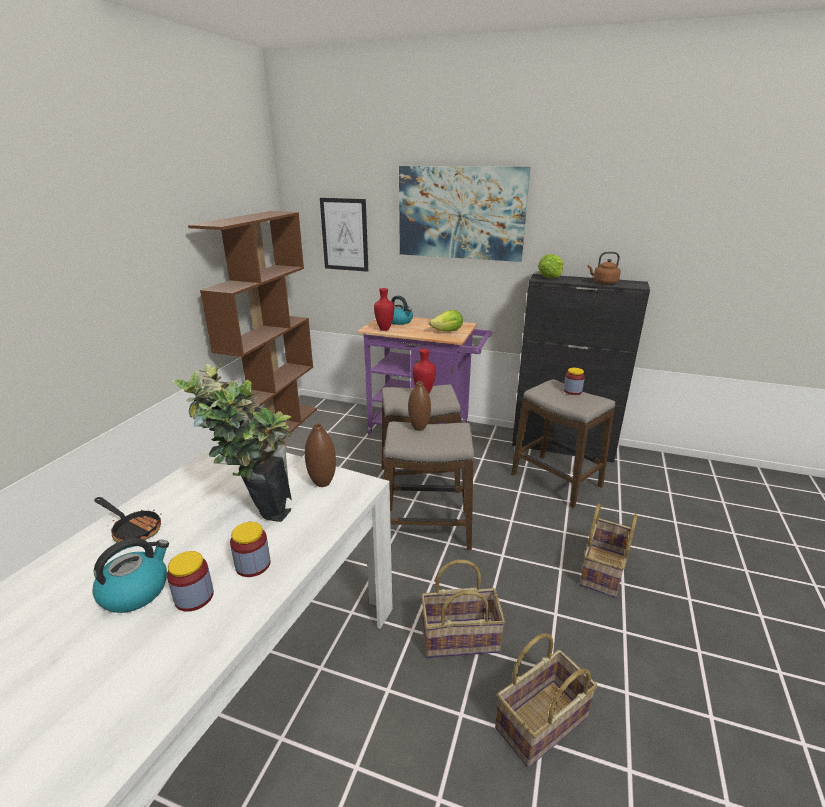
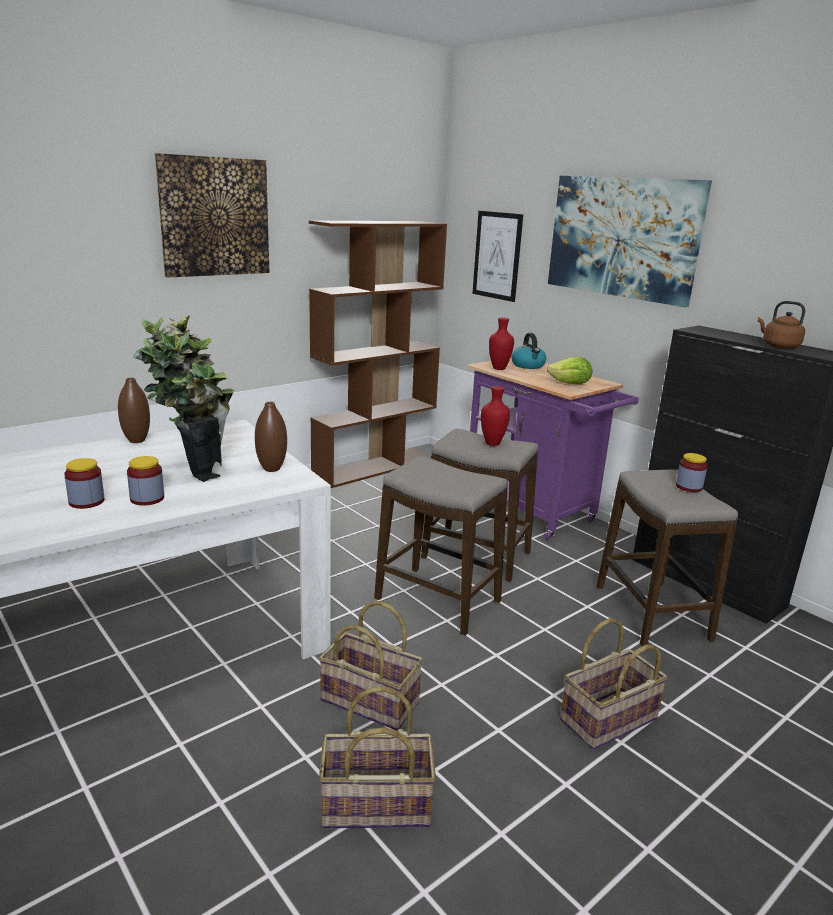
camera: 30 degrees right, 5 degrees down
(102, 235) = (214, 217): none -> picture
(133, 529) = (102, 453): frying pan -> none
(136, 591) = (59, 486): kettle -> none
(419, 428) = (444, 468): brown vase -> brown vase (137, 440)
(550, 277) = (711, 331): lettuce -> none

